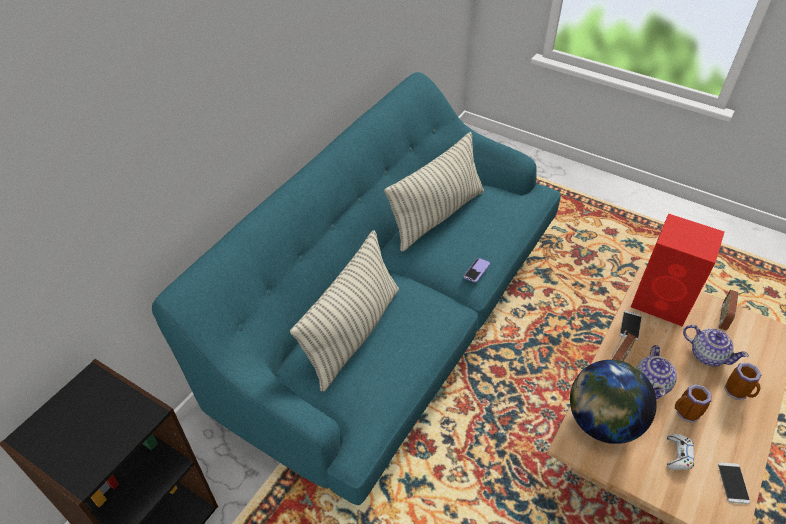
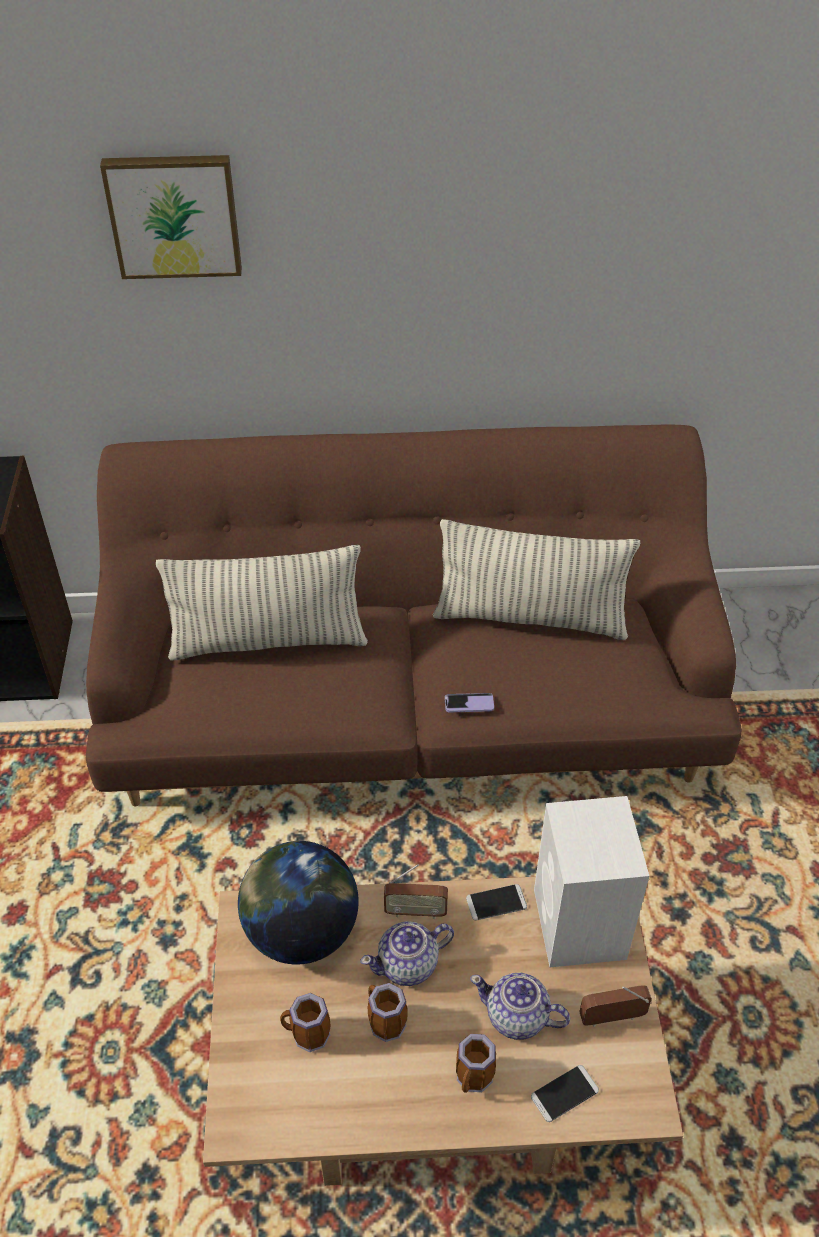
camera: 55 degrees right, 0 degrees up
(152, 76) = (174, 215): none -> picture
(393, 320) = (409, 705): turquoise sofa -> brown sofa
(663, 301) = (580, 926): red speaker -> white speaker
(678, 455) = (307, 1036): white game controller -> mug
(707, 355) = (517, 1017): teapot -> teapot turned 105 degrees clockwise
(733, 483) = (305, 1118): phone -> phone (564, 1093)

